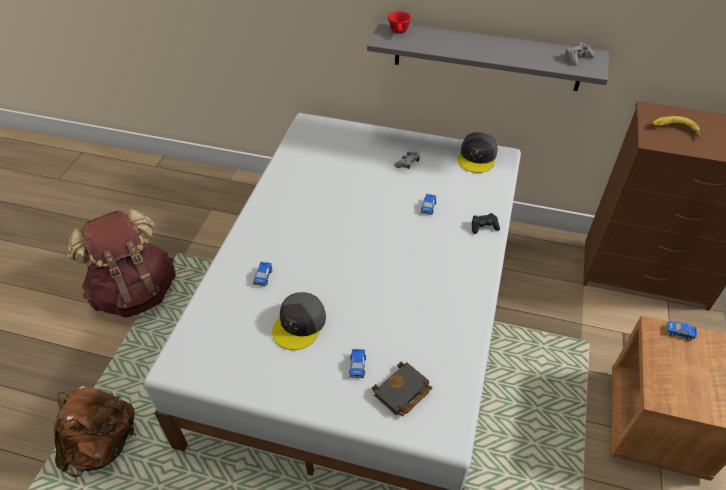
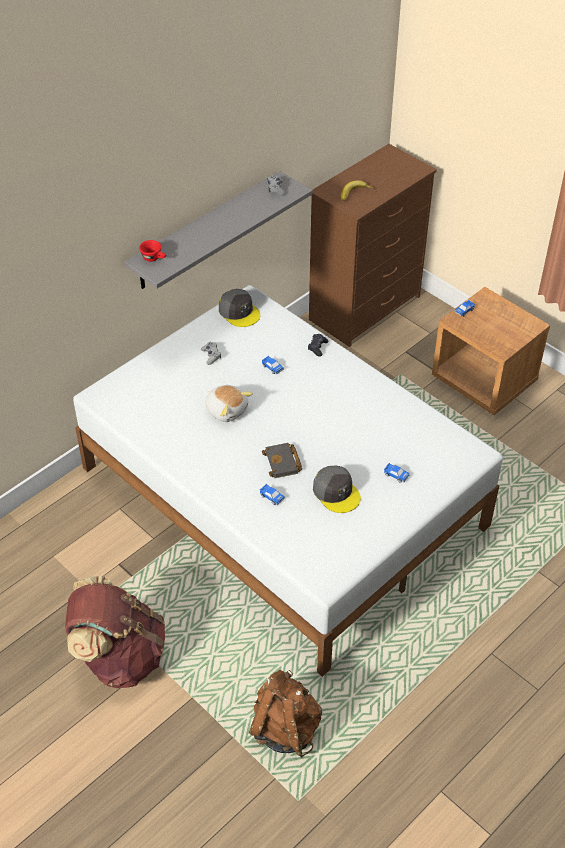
camera: 60 degrees left, 0 degrees up
(350, 200) = (227, 410): none -> plush toy
(402, 393) = (433, 461): black book -> black book (283, 463)

